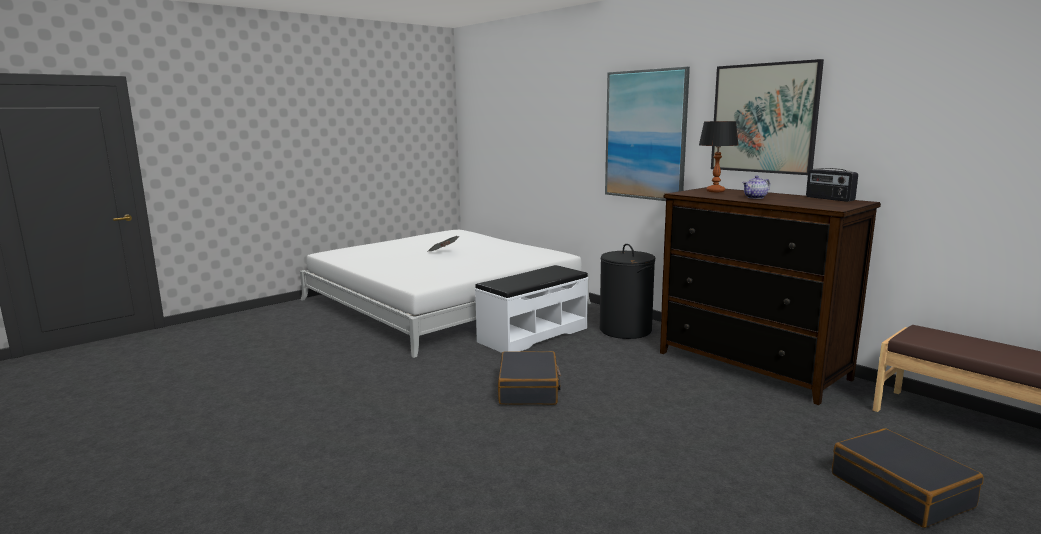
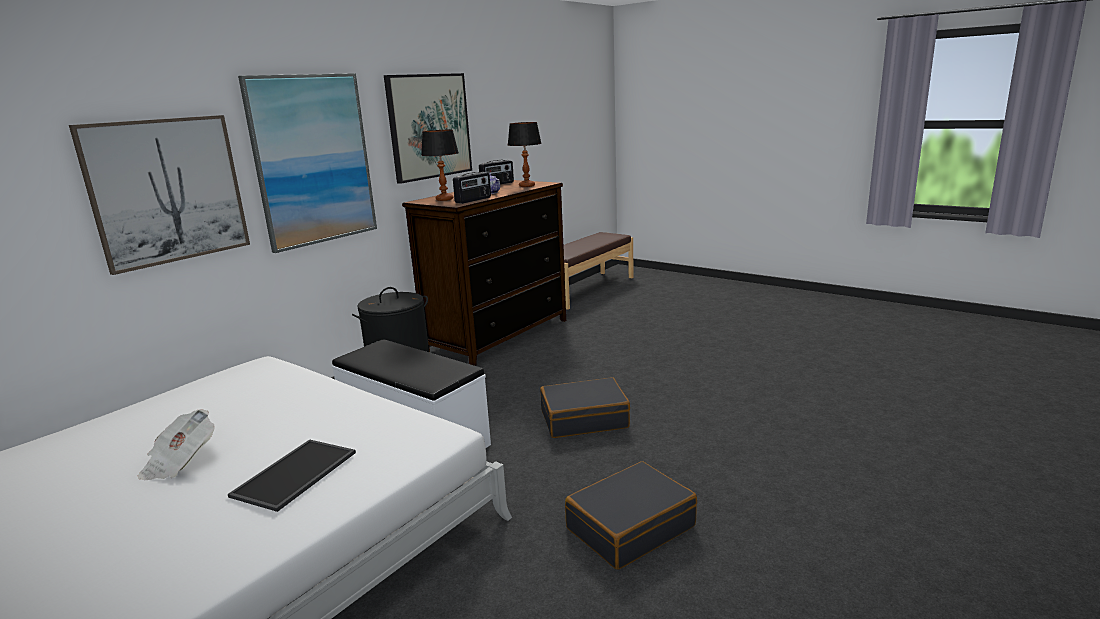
camera: 100 degrees left, 5 degrees up
(409, 266) = (295, 475): none -> tray
(566, 140) = (167, 191): none -> picture
(704, 195) = (473, 200): none -> radio
(808, 204) = (527, 186): none -> table lamp
(901, 490) = (664, 310): black suitcase -> black suitcase (630, 527)

